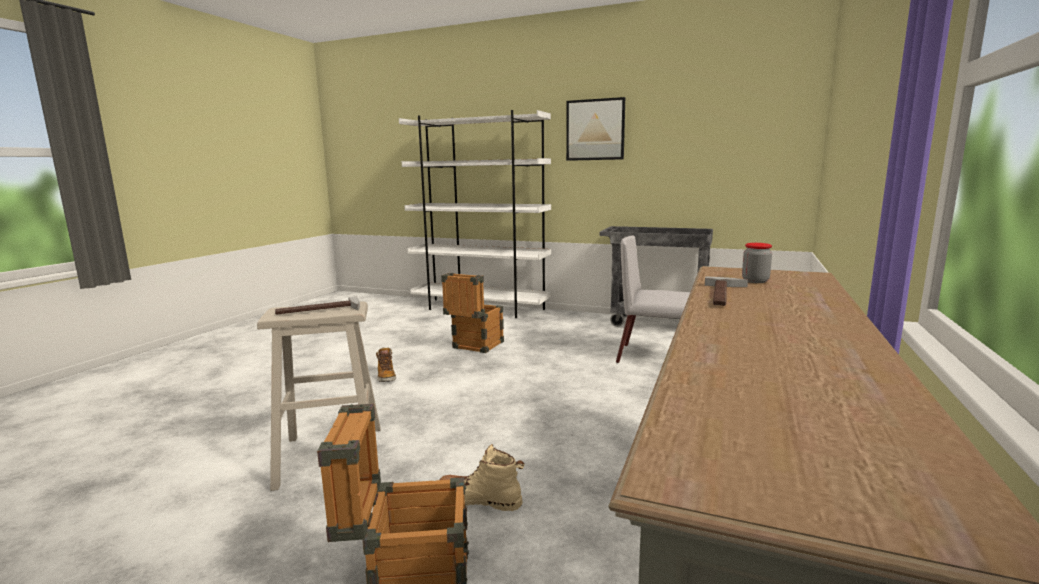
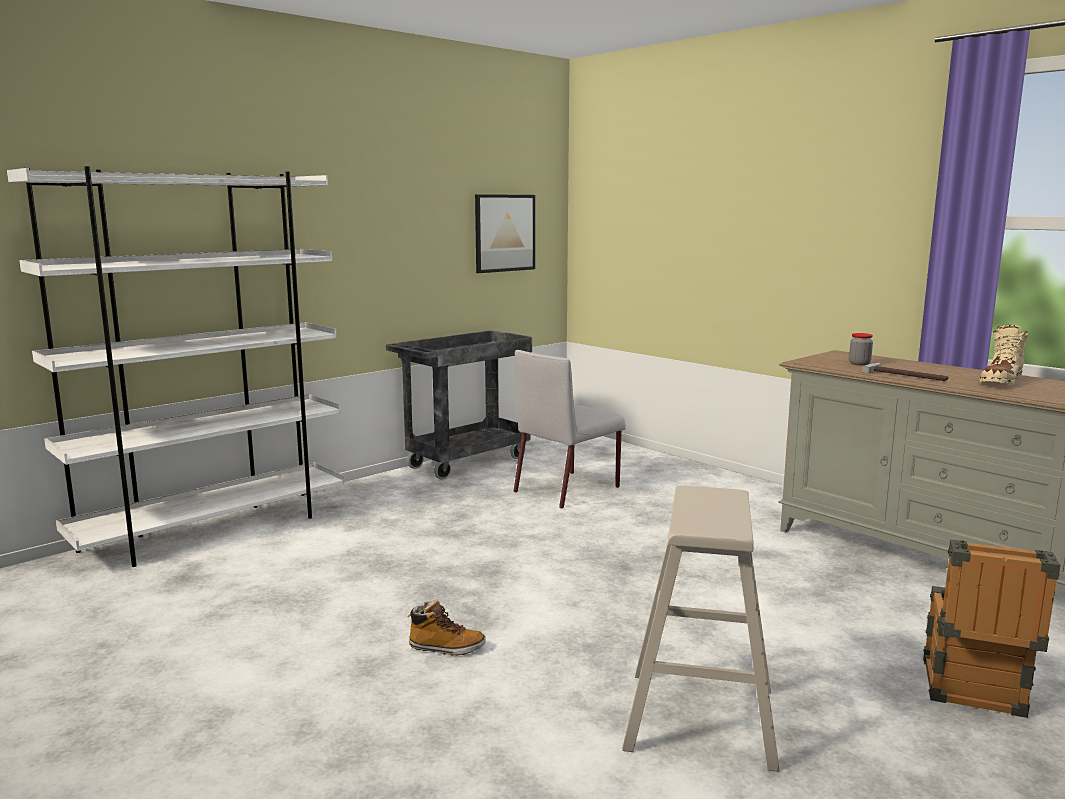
camera: 65 degrees left, 0 degrees up
(318, 310) = (718, 507): hammer -> none
(474, 347) = (399, 566): crate -> none
(479, 500) = (840, 638): beige boot -> beige boot (1001, 382)
(595, 130) = (355, 205): picture -> picture (504, 233)

